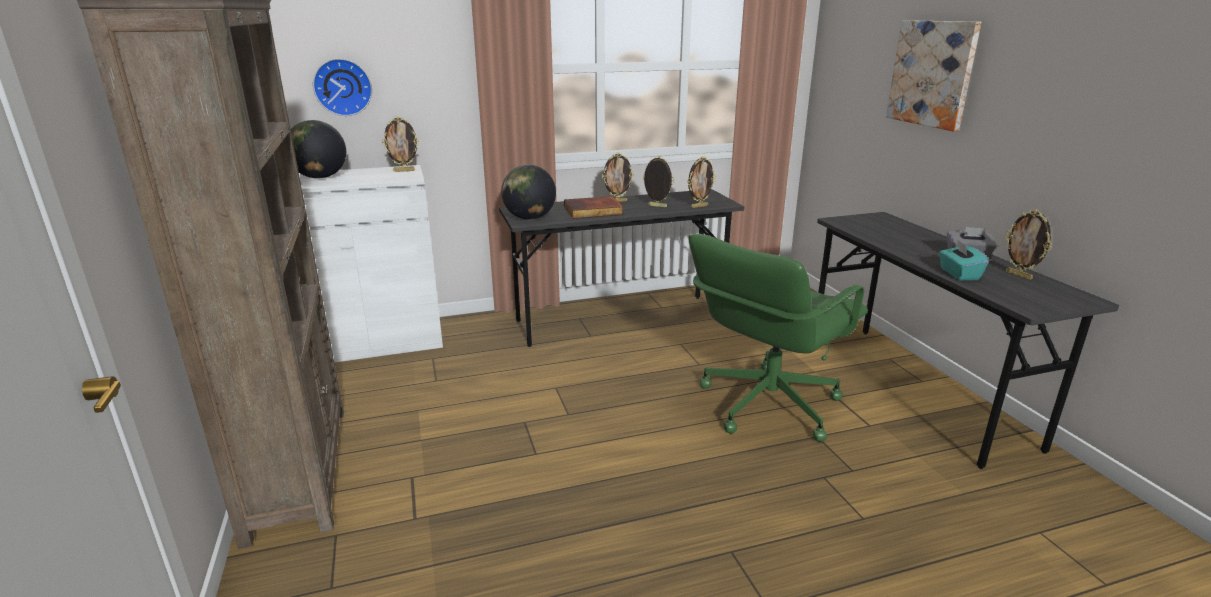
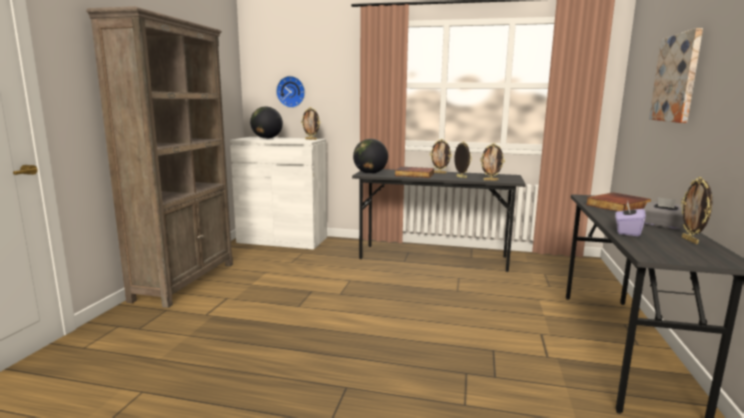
camera: 30 degrees right, 10 degrees down
(767, 404) = (478, 323): green office chair -> none
(885, 230) = (616, 205): none -> book
(958, 274) = (627, 231): turquoise tissue box -> purple tissue box

